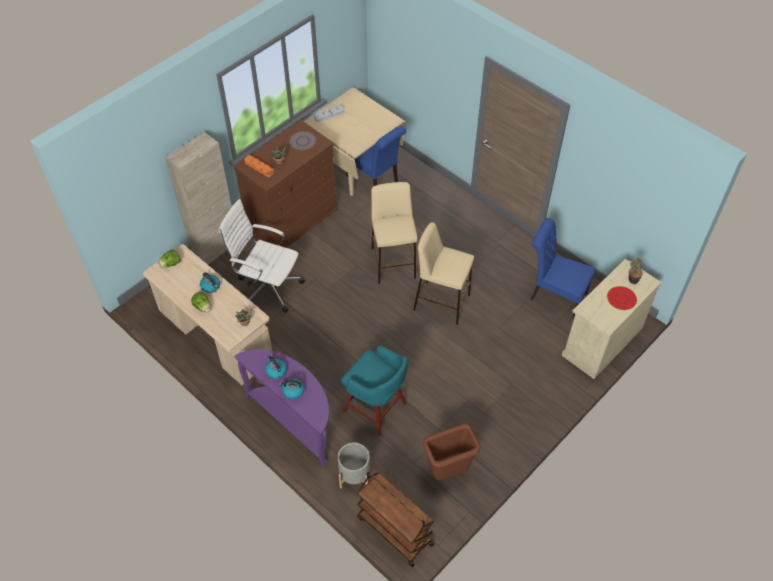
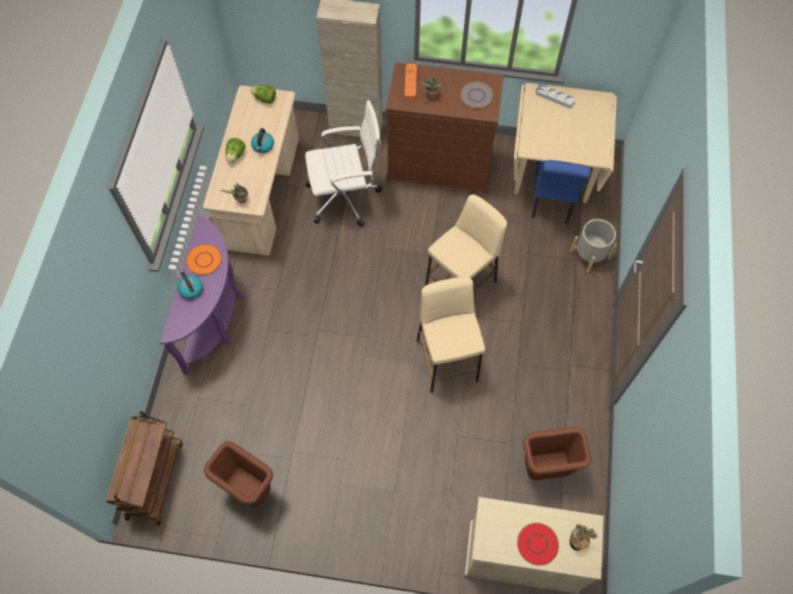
camera: 55 degrees right, 10 degrees up
(267, 287) = (345, 197): white office chair -> white office chair turned 90 degrees clockwise
(276, 371) = (204, 260): kettle -> orange plate
(354, 475) = (191, 406): grey planter -> grey planter (589, 255)
(376, 408) = (276, 379): turquoise stool -> none
(554, 295) = (546, 468): blue chair -> brown trash can

